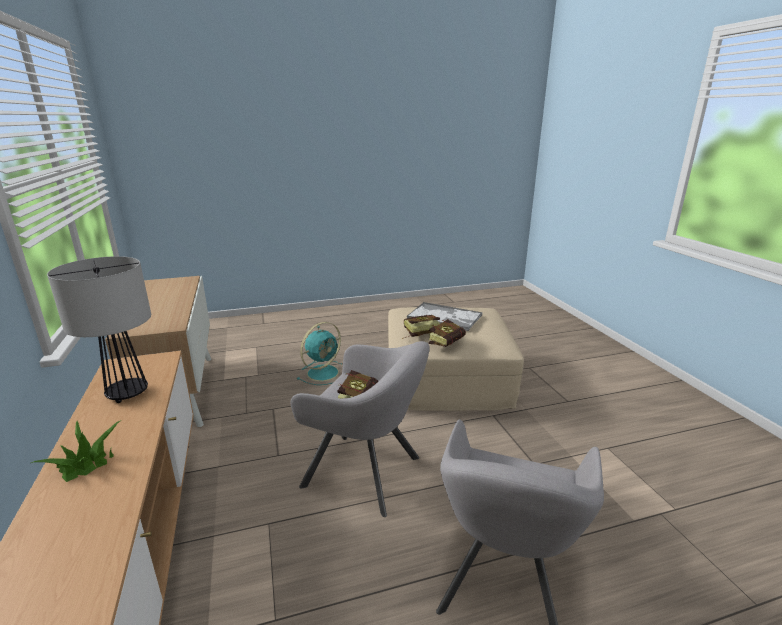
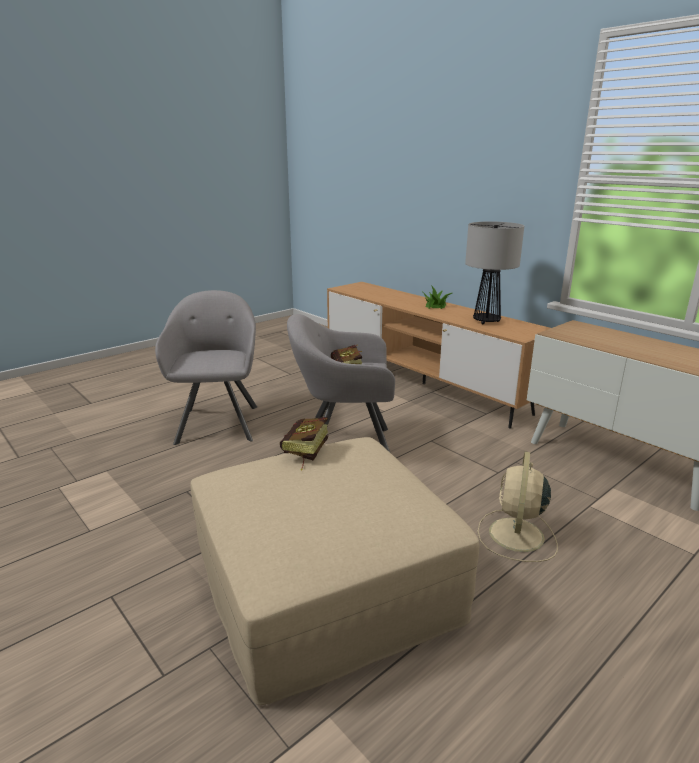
camera: 155 degrees right, 0 degrees up
(324, 372) = (516, 536): turquoise fan -> beige fan
(417, 333) = (358, 457): book -> none
(445, 317) = (337, 503): tray -> none

